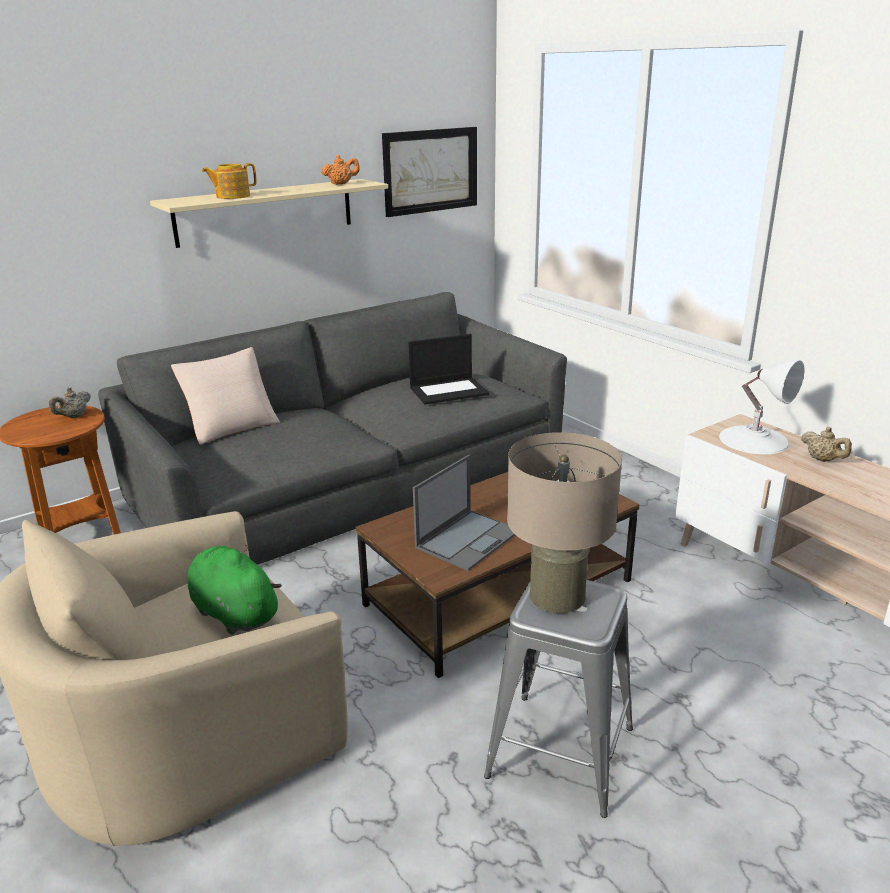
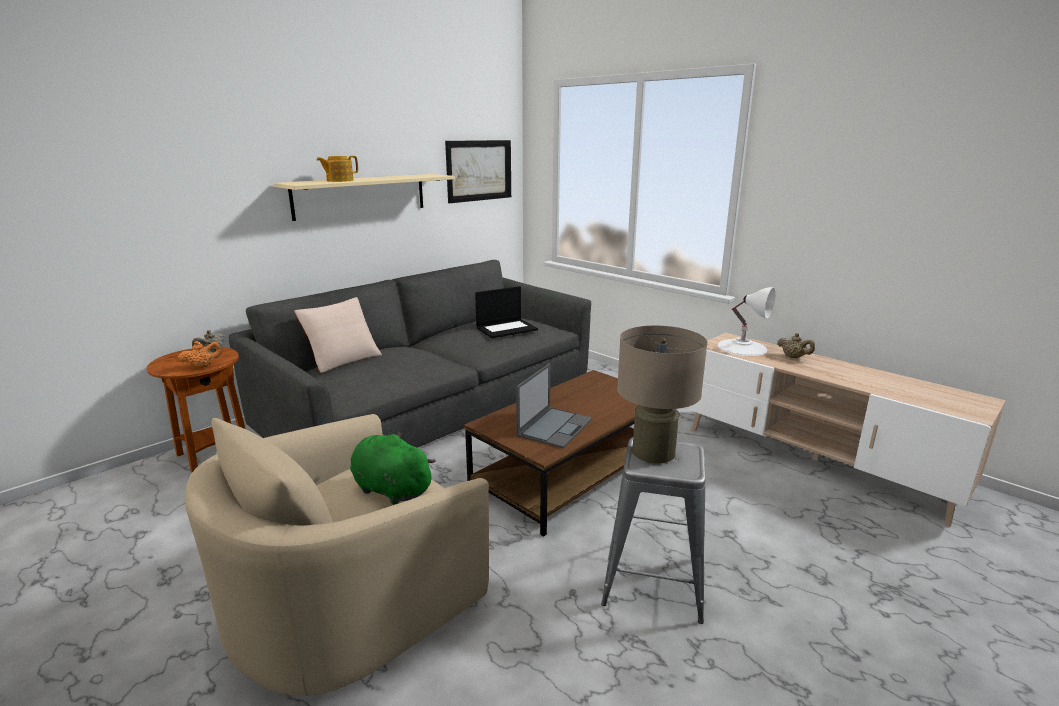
camera: 10 degrees left, 5 degrees down
(341, 184) = (418, 175): orange teapot -> orange teapot (202, 366)

